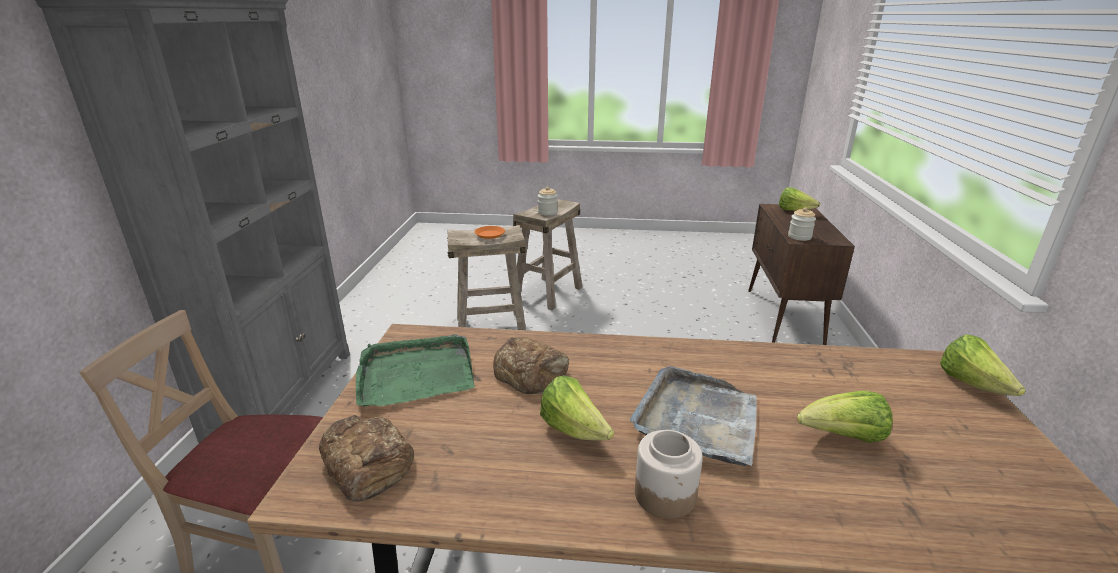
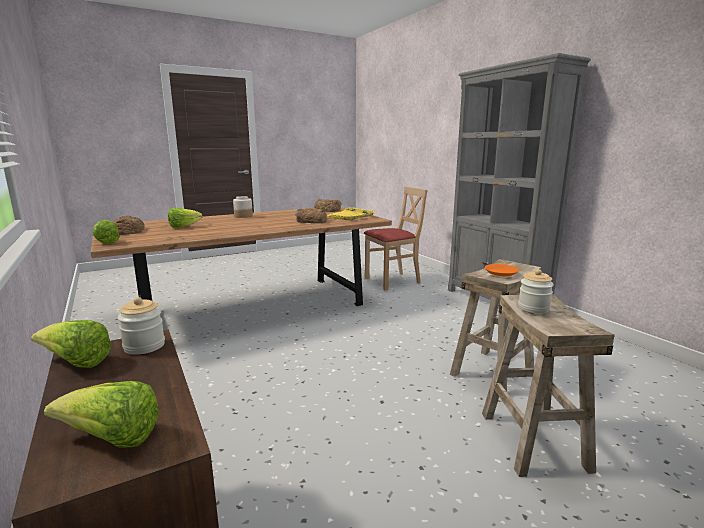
camera: 145 degrees right, 10 degrees down
(415, 374) = (350, 216): green tray -> yellow tray
(574, 430) = (279, 217): lettuce -> lettuce (76, 363)
(697, 419) = (239, 223): grey tray -> none
(990, 454) = (126, 231): none -> bread

